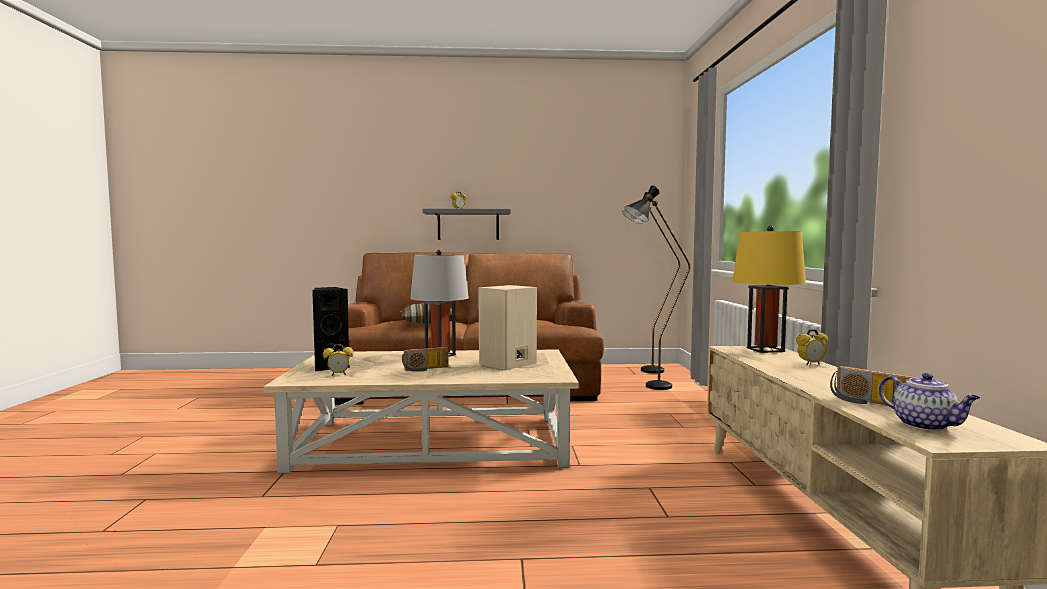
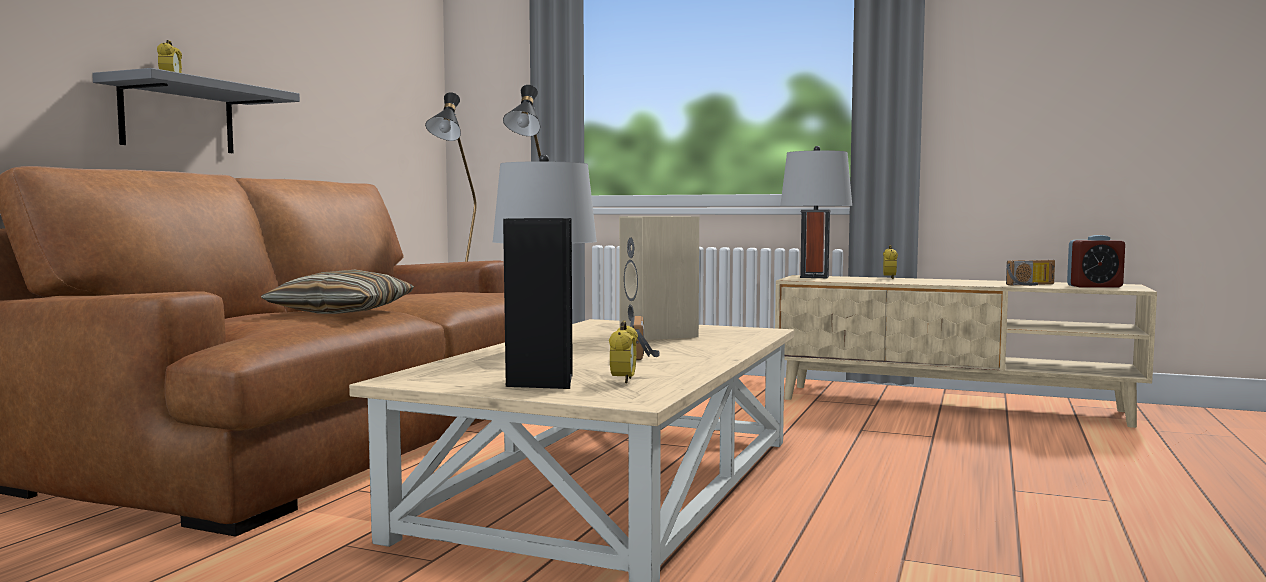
camera: 65 degrees left, 0 degrees up
(765, 350) = (814, 277): yellow table lamp -> grey table lamp
(925, 425) = (1094, 286): teapot -> alarm clock

